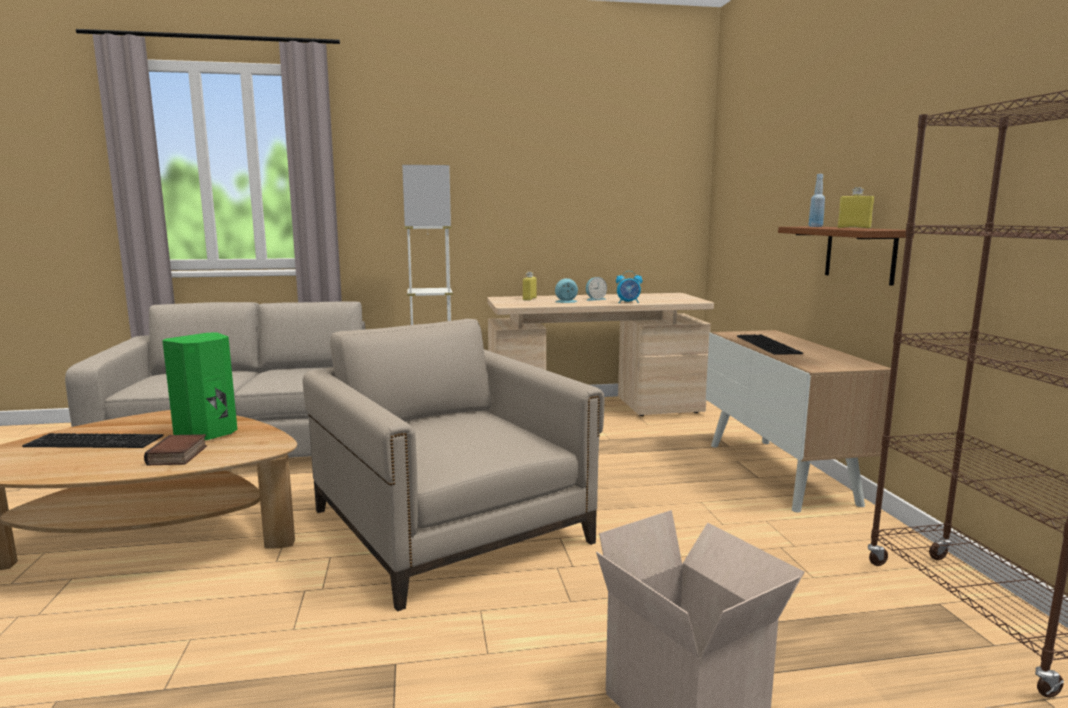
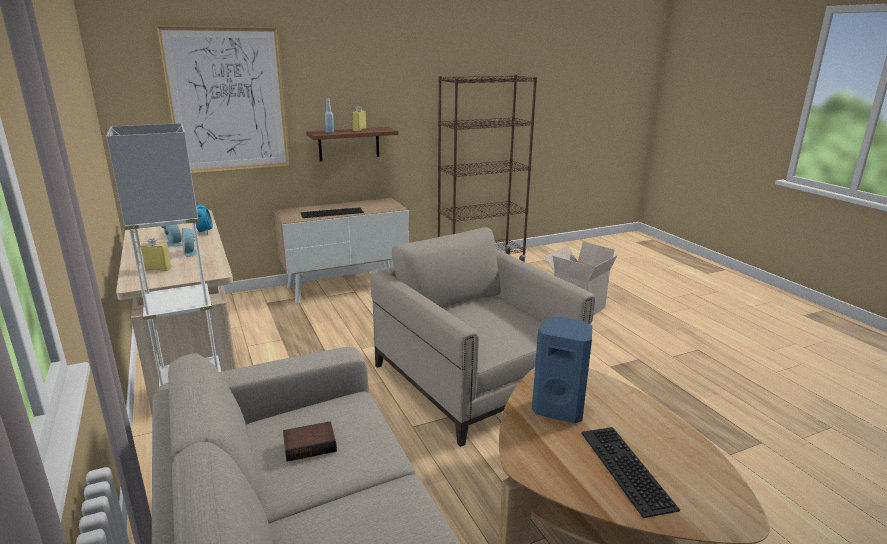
camera: 105 degrees left, 10 degrees up
(179, 455) = (608, 400): book -> book (310, 444)
(208, 434) = (559, 409): green speaker -> blue speaker
(450, 527) = (474, 380): beige armchair -> beige armchair turned 105 degrees clockwise
(769, 181) = (227, 101): none -> picture

